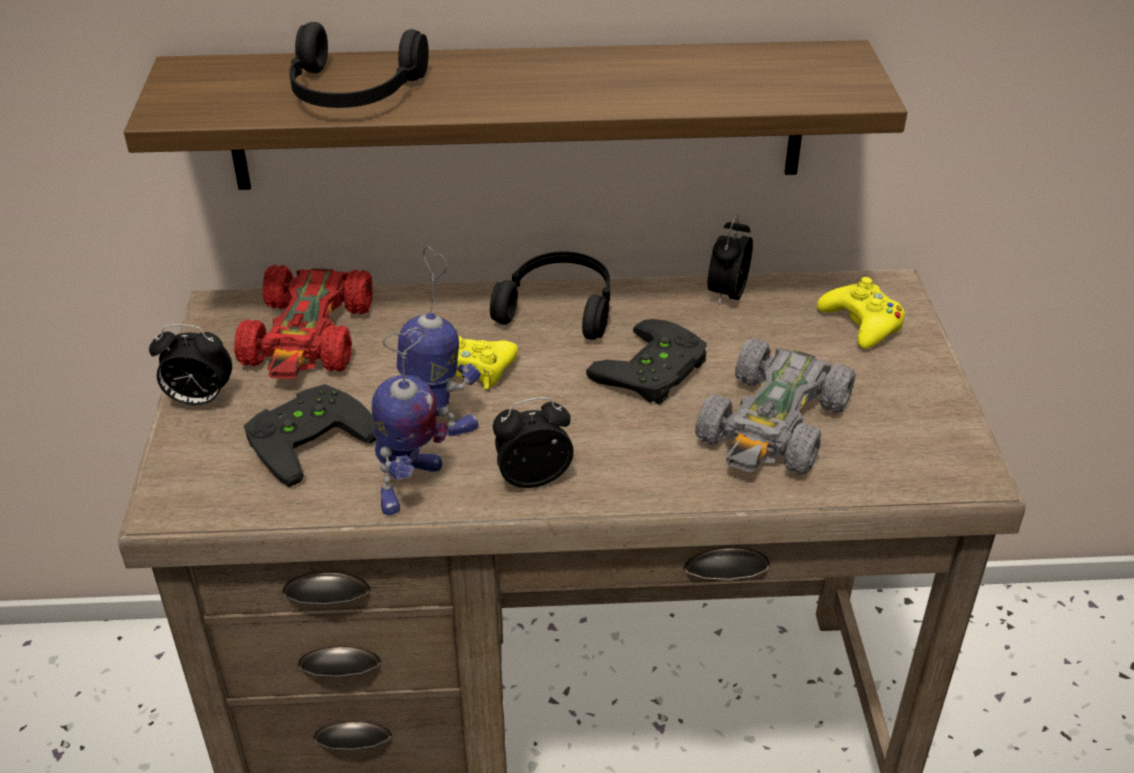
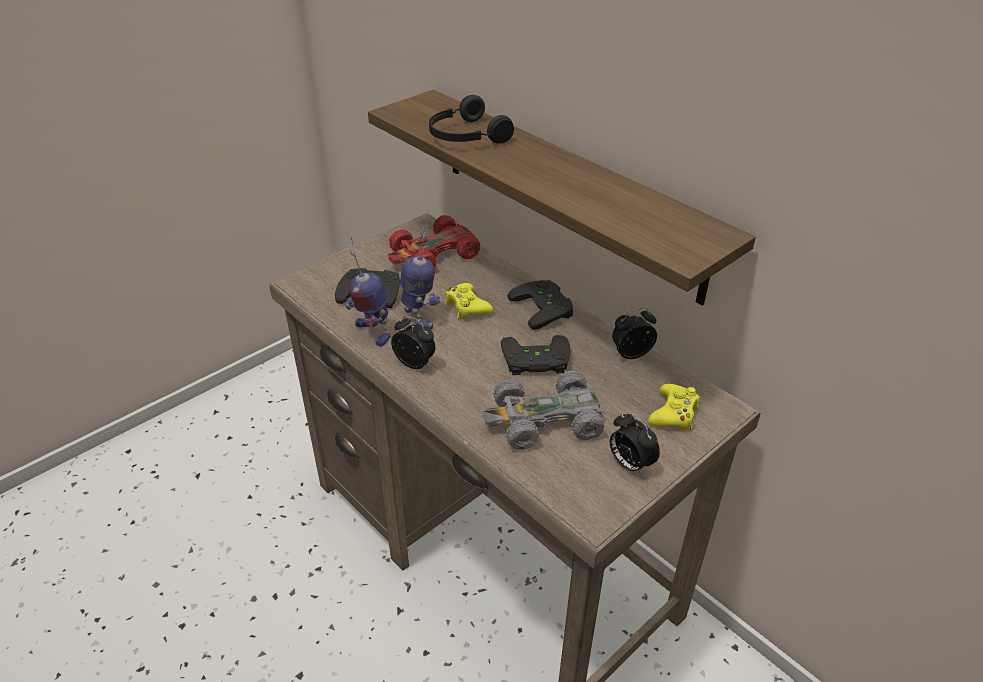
camera: 50 degrees right, 0 degrees up
(199, 400) = (362, 253): alarm clock -> alarm clock (629, 464)
(408, 486) = (371, 332): toy robot -> toy robot turned 60 degrees clockwise
(559, 306) = (545, 307): black headphones -> black game controller

